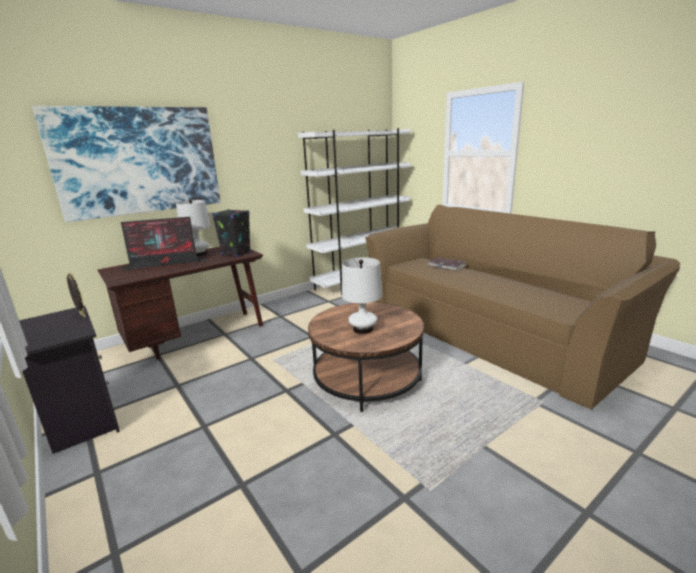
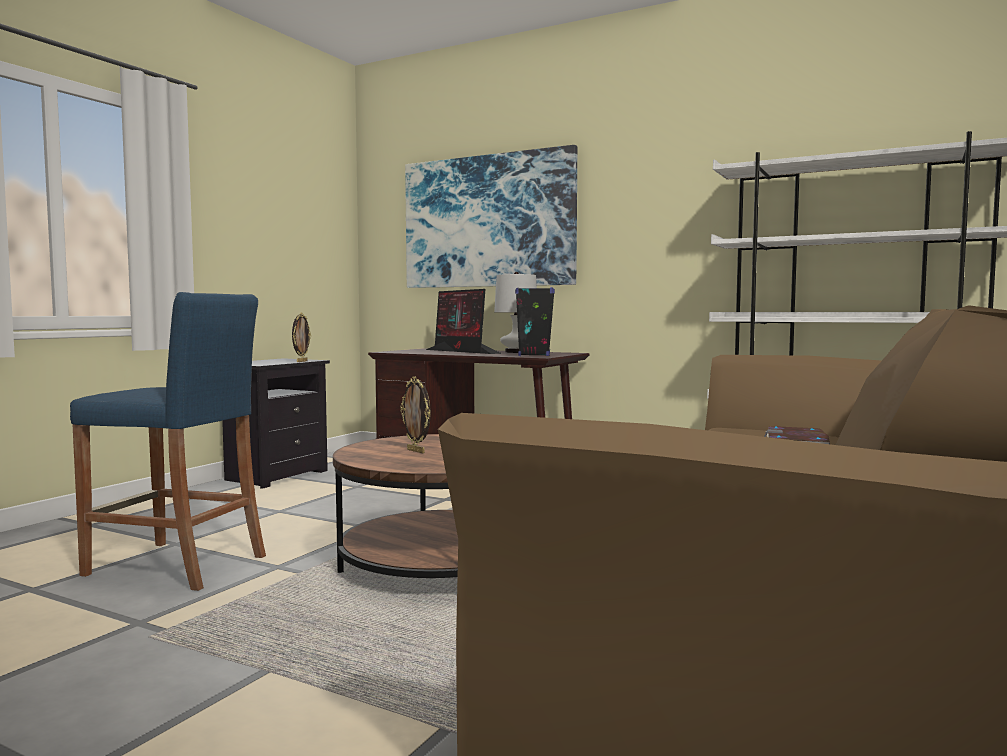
camera: 65 degrees right, 15 degrees down
(299, 483) = (175, 565): none -> blue stool
(363, 329) = (416, 451): white table lamp -> picture frame

